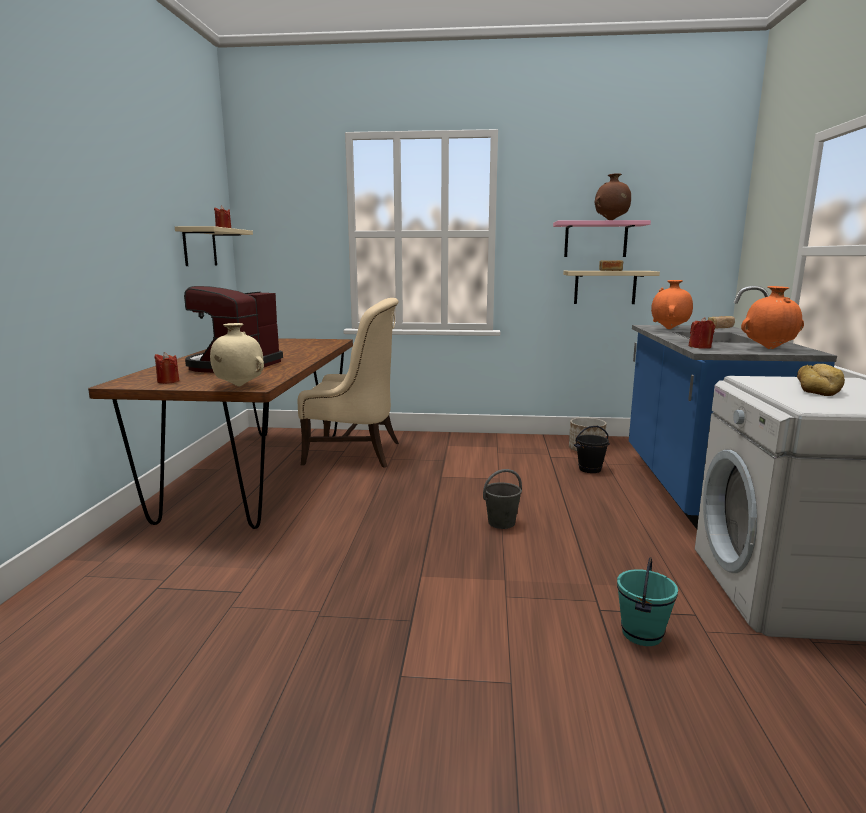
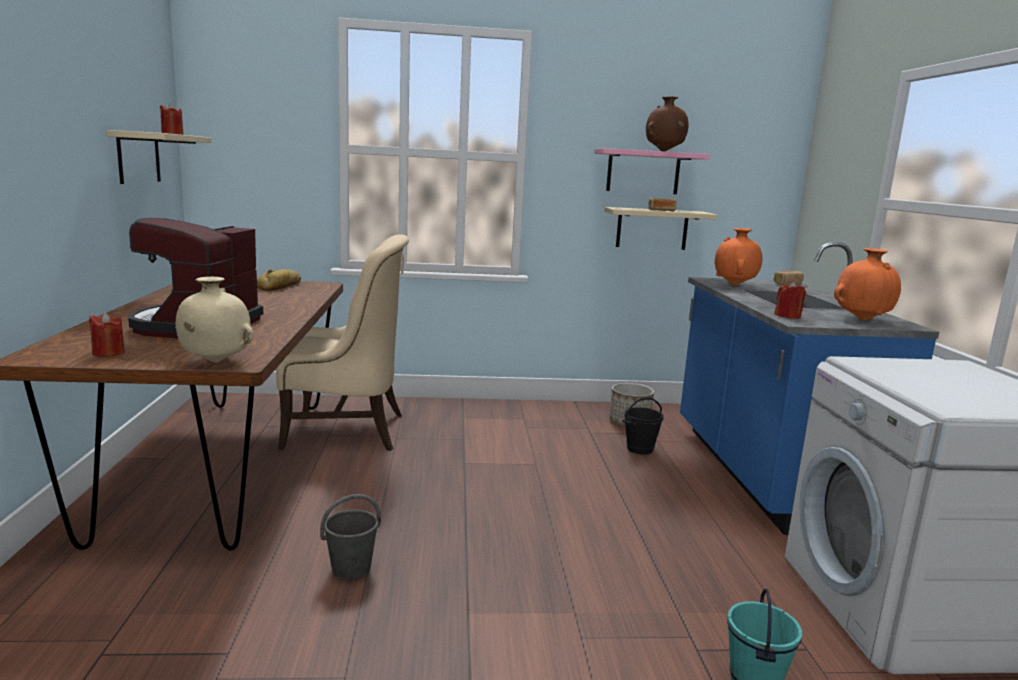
camera: 10 degrees left, 0 degrees up
(502, 523) = (553, 528): grey bucket -> grey bucket (352, 568)
(817, 388) = (937, 377): bread -> bread (281, 286)

